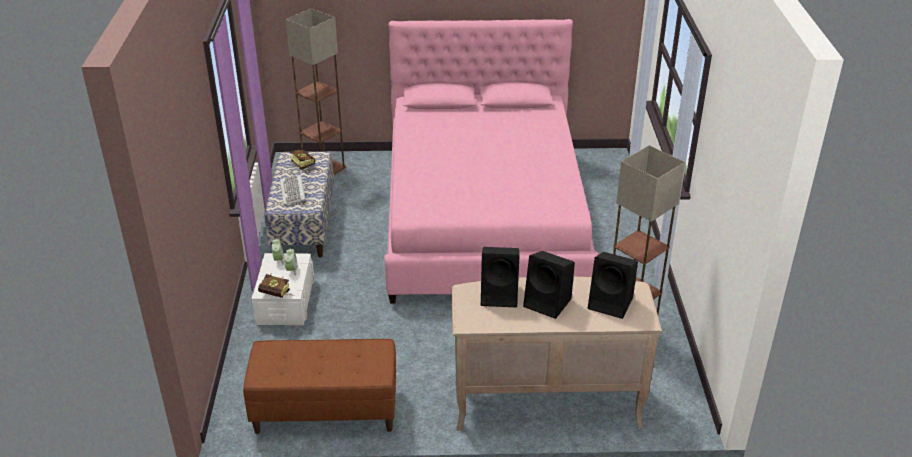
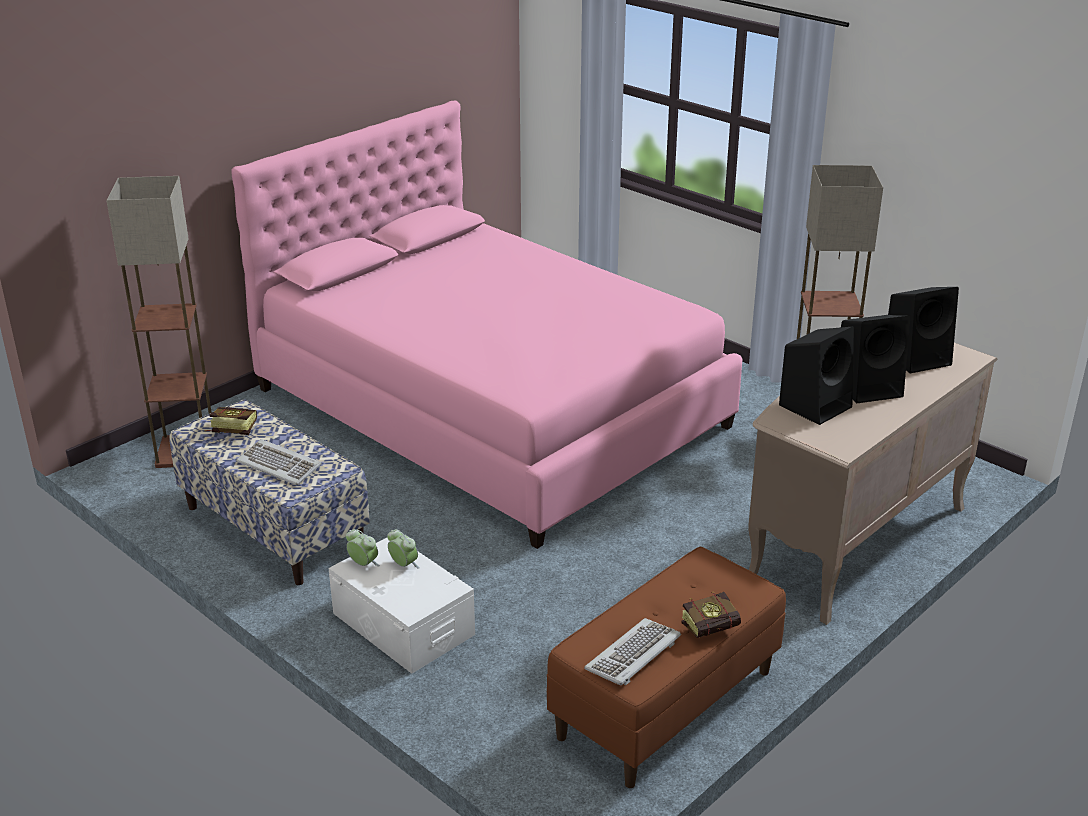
camera: 45 degrees left, 5 degrees down
(277, 294) = (436, 601): book -> book (715, 628)
(279, 366) = (633, 655): none -> keyboard

